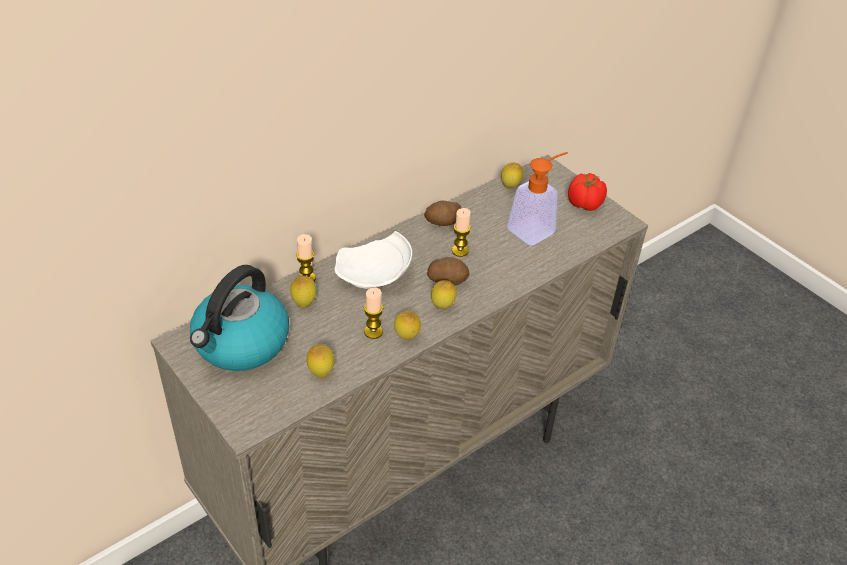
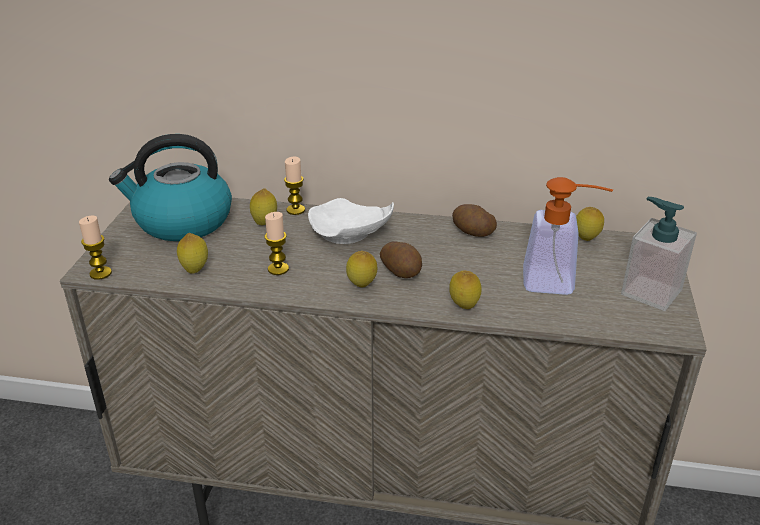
camera: 50 degrees right, 10 degrees down
(406, 338) = (294, 288): lemon -> lemon (464, 307)
(460, 251) = (450, 258): candle -> candle (100, 273)
(585, 204) = (650, 292): tomato -> soap dispenser

